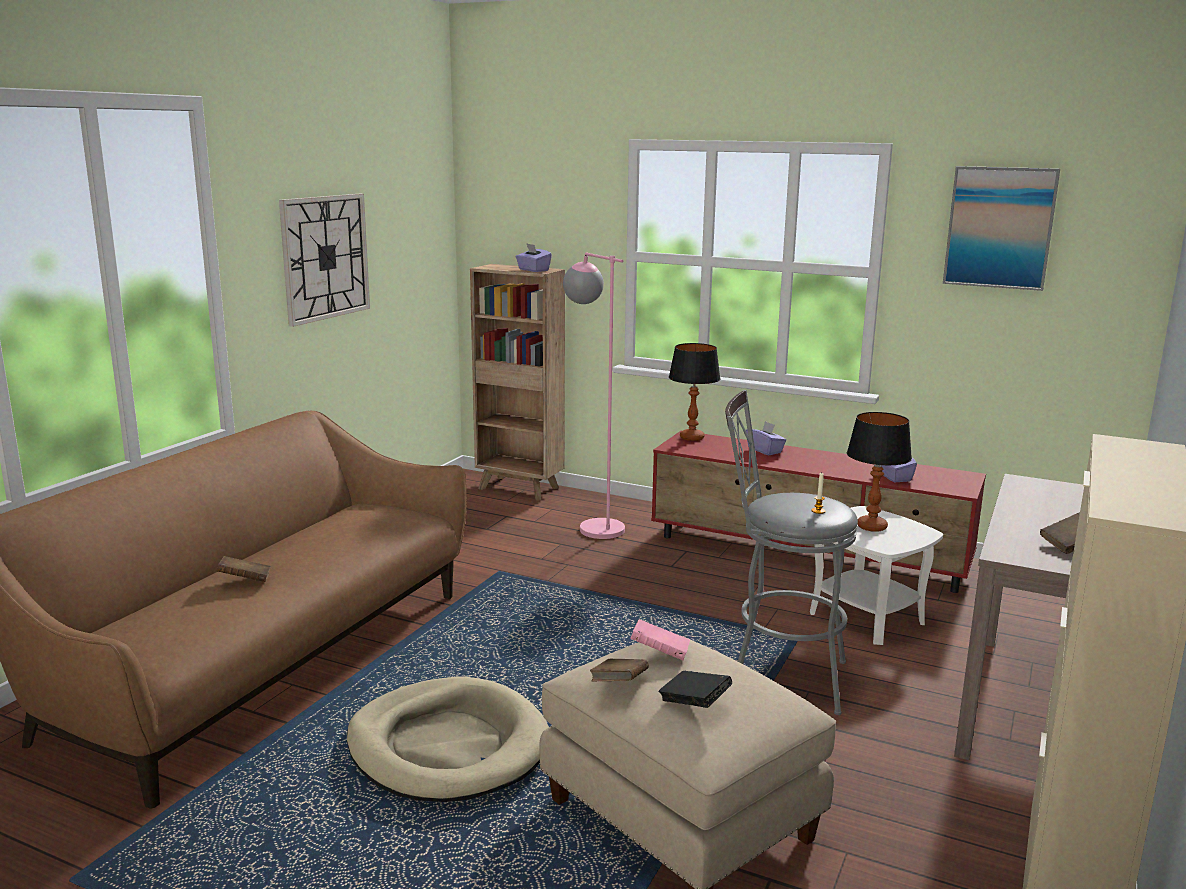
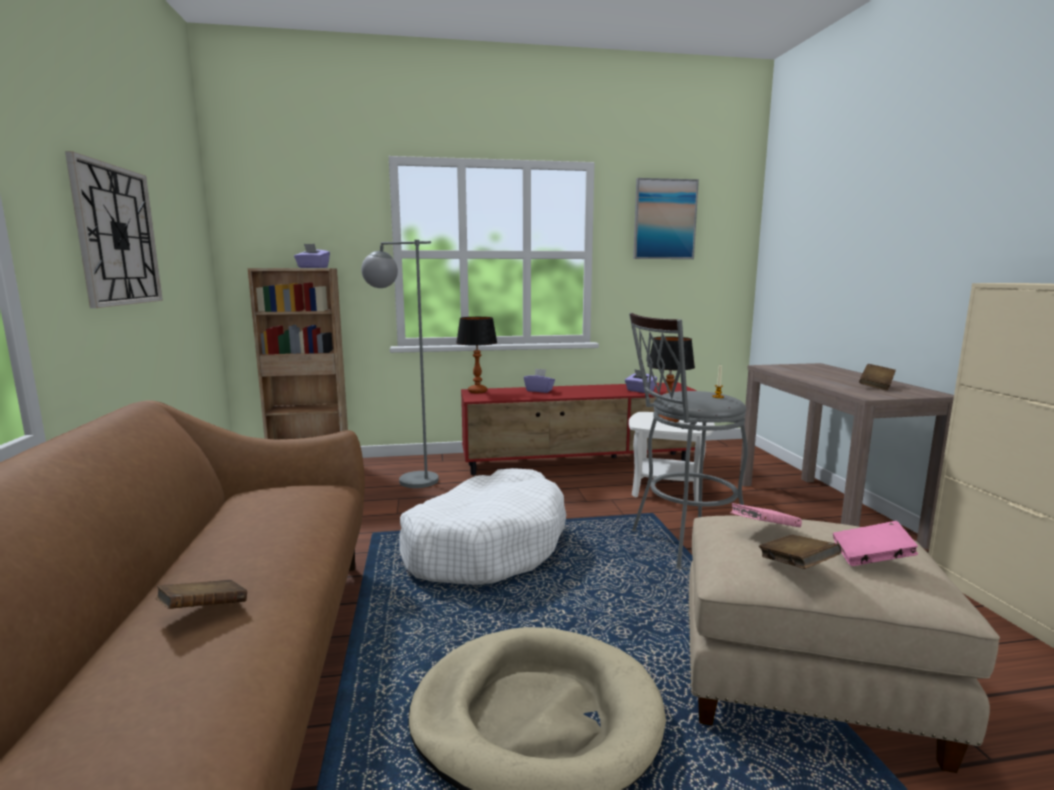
camera: 35 degrees left, 5 degrees down
(579, 613) = (485, 545): none -> white dog bed
(593, 525) = (406, 479): pink floor lamp -> grey floor lamp
(694, 703) = (871, 559): black book -> pink book

